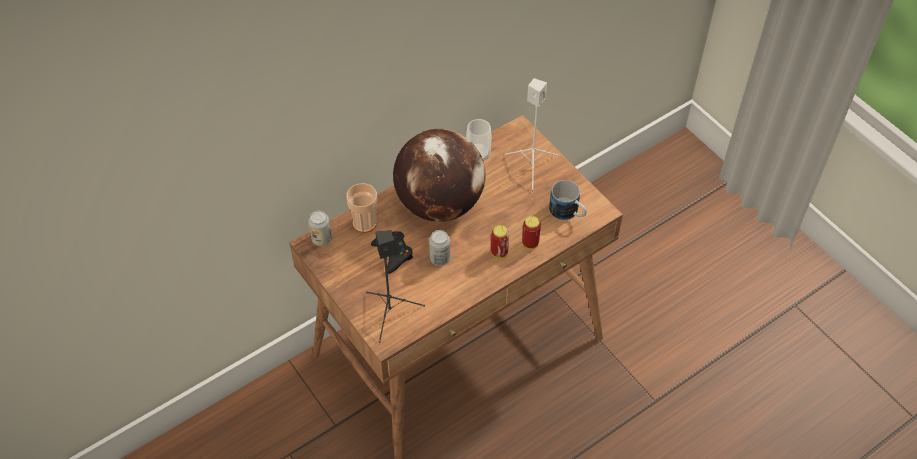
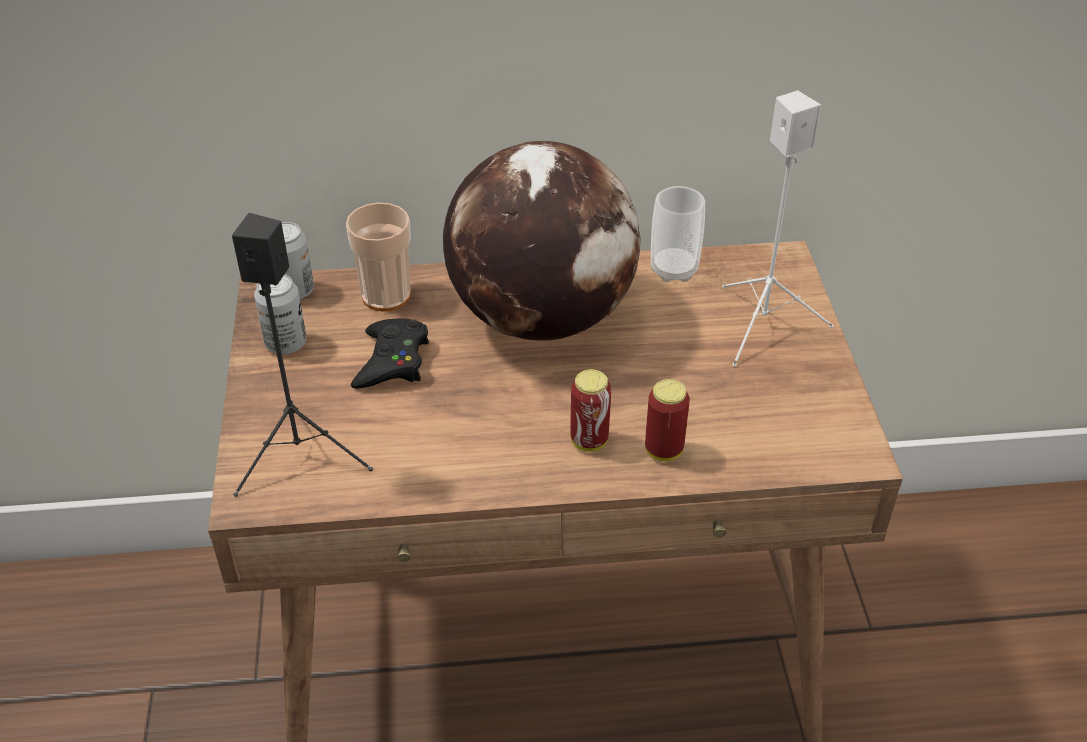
camera: 30 degrees right, 10 degrees down
(440, 258) = (468, 403): can -> can (286, 344)
(568, 213) = (782, 429): mug -> none

